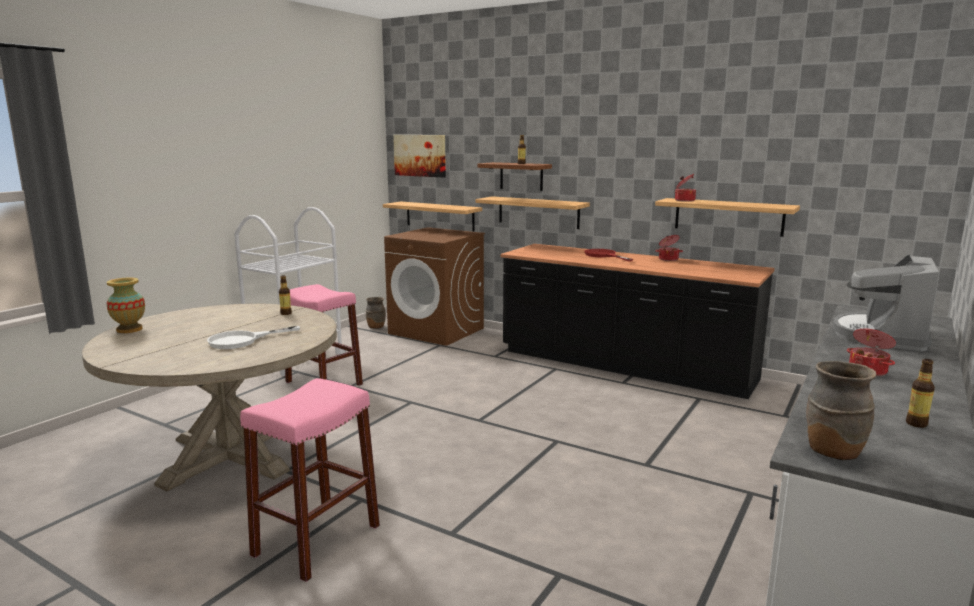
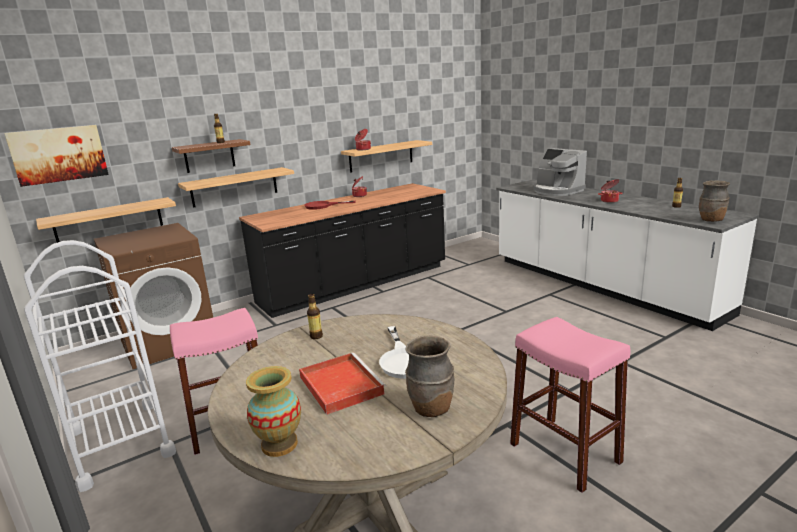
camera: 65 degrees left, 5 degrees up
(203, 330) = (340, 385): none -> red tray
(376, 327) = (97, 374): brown vase -> brown vase (431, 409)

